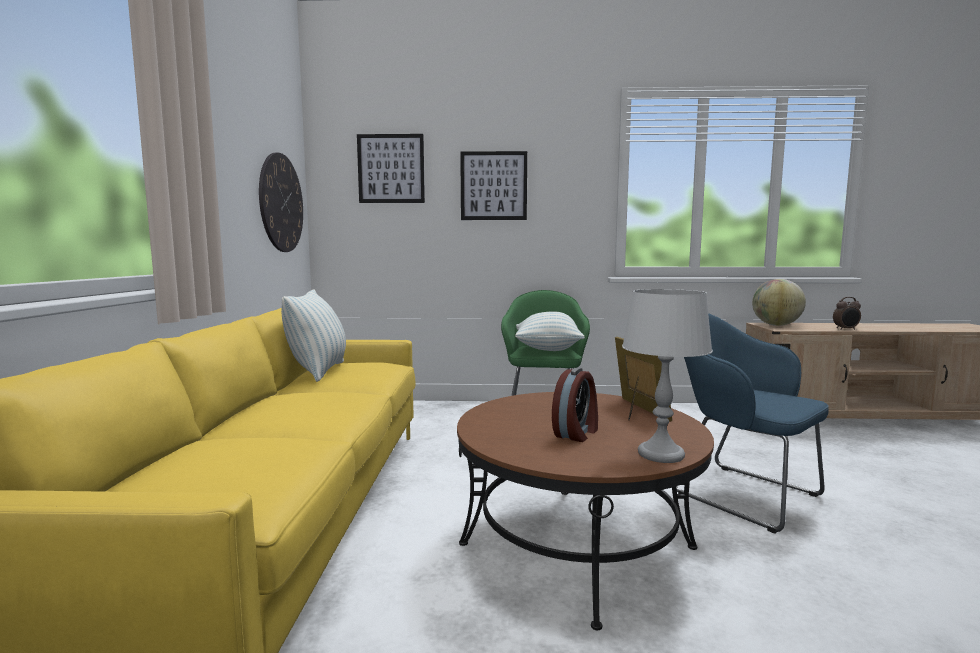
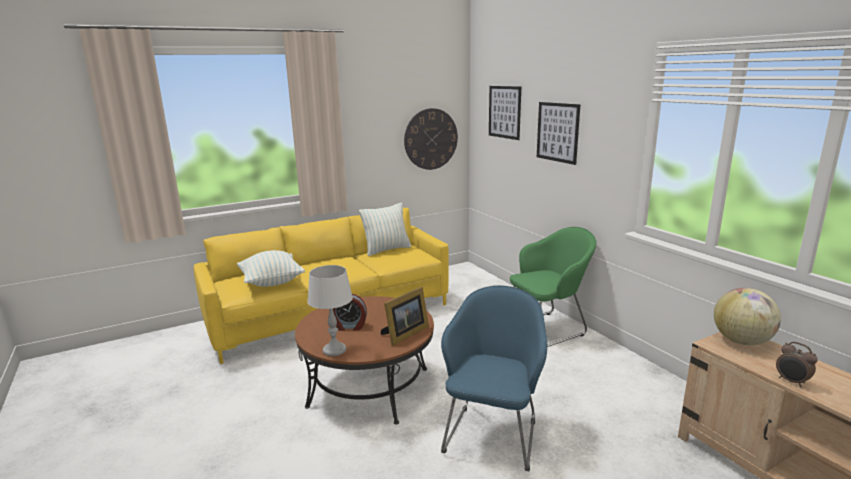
camera: 60 degrees right, 10 degrees up
(547, 349) = (542, 279): pillow -> pillow (271, 282)

